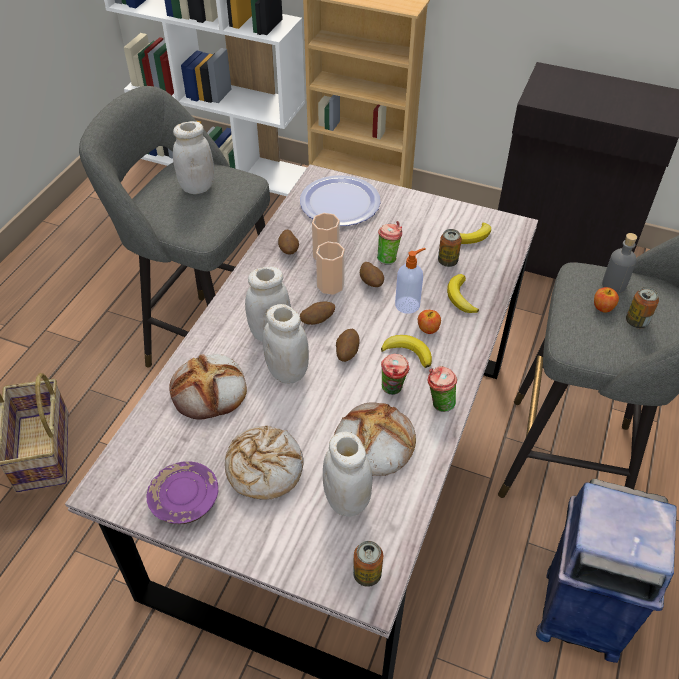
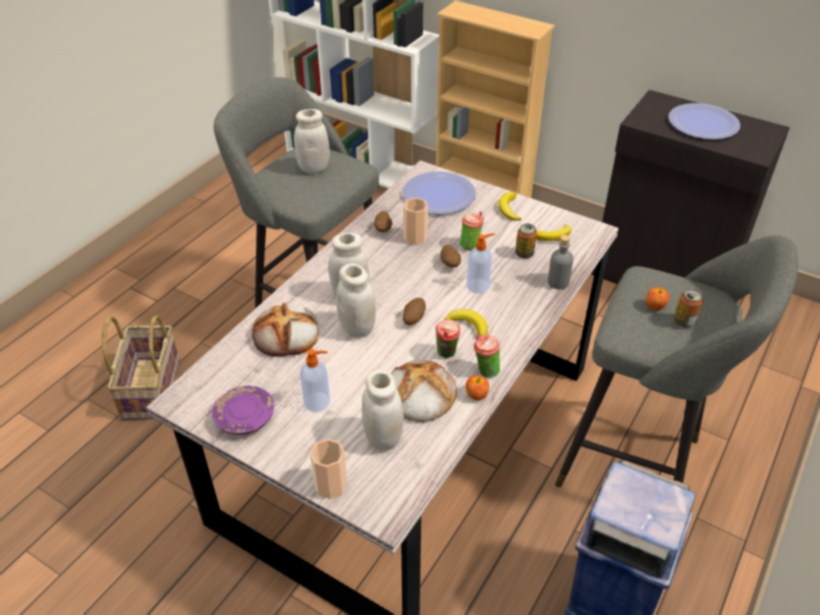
camera: 10 degrees right, 5 degrees down
(264, 468) = (318, 402): bread -> soap dispenser
(317, 320) = (394, 289): potato -> none
(330, 285) = (413, 262): cup -> cup (331, 485)
(367, 574) = (385, 498): can -> none
(428, 329) = (491, 308): apple -> apple (476, 395)
(460, 297) = (528, 285): banana -> banana (509, 209)
(601, 95) = (703, 123): none -> plate
(613, 285) = (671, 288): grey bottle -> grey bottle (558, 282)

